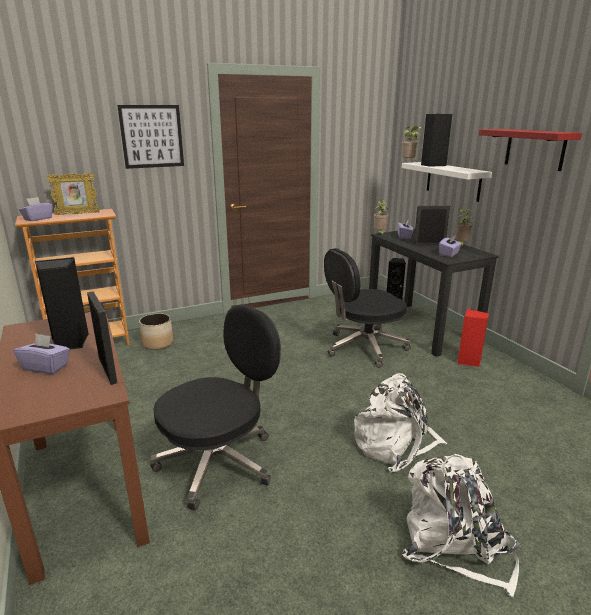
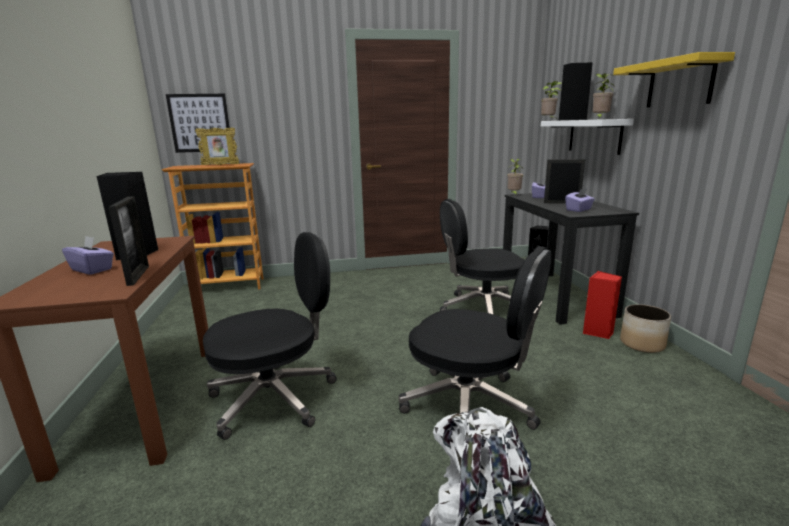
camera: 15 degrees right, 5 degrees down
(38, 219) = (184, 167): purple tissue box -> none
(152, 136) = (292, 97): picture -> picture (200, 123)
(158, 343) = (285, 290): planter -> planter (642, 344)
(395, 444) = (471, 406): white backpack -> black office chair
(461, 245) = (599, 204): potted plant -> potted plant (599, 119)
(534, 149) = (680, 83): red shelf -> yellow shelf

